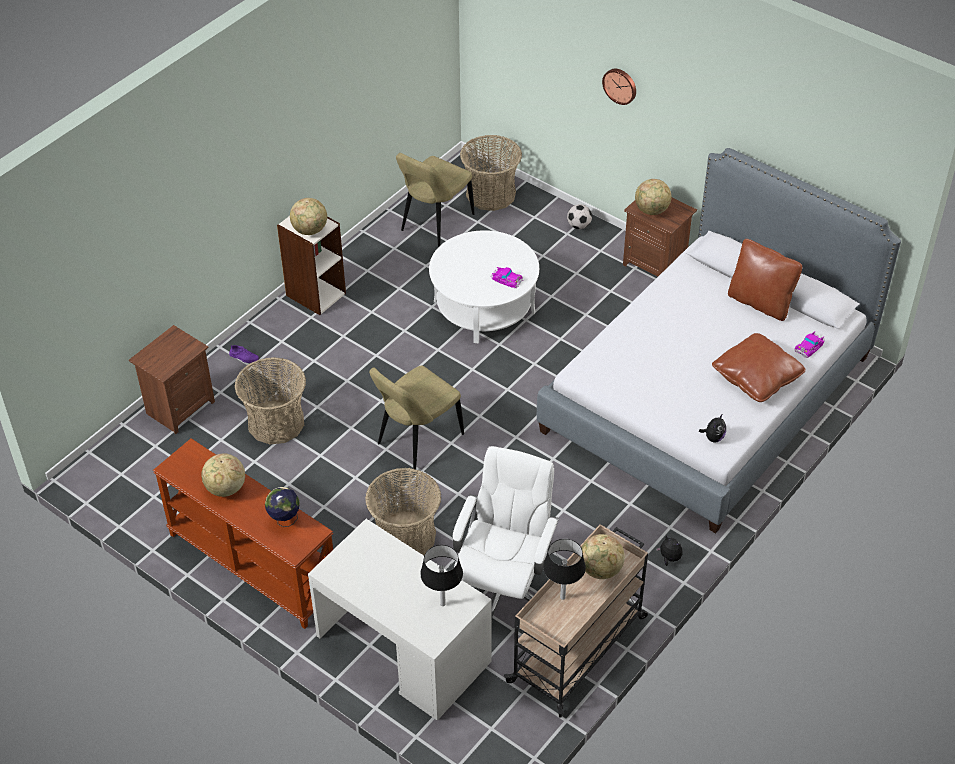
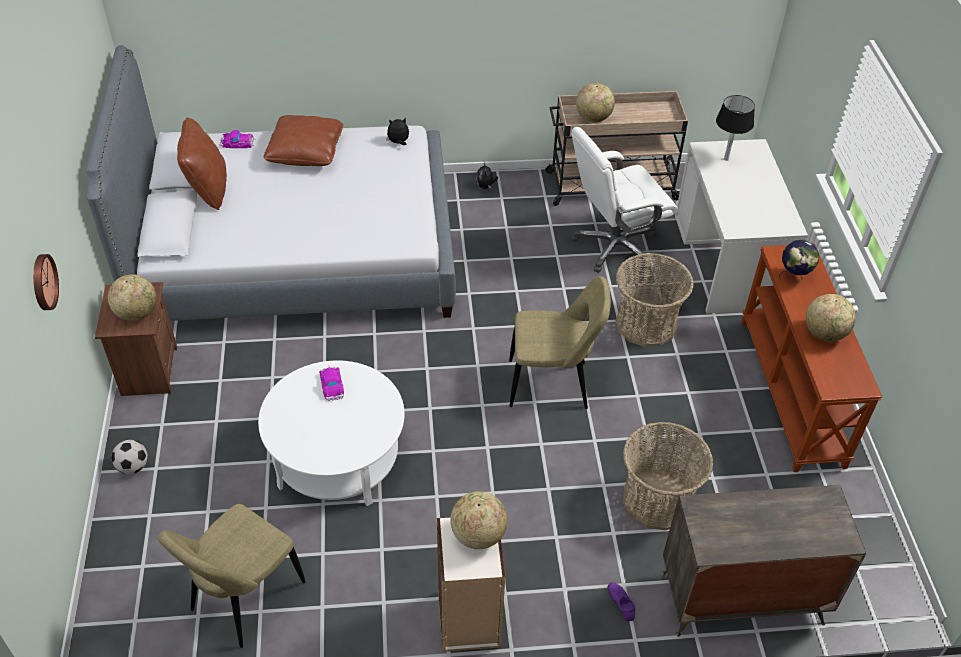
camera: 135 degrees left, 0 degrees up
(179, 407) = (740, 597): brown nightstand -> dresser
(435, 224) = (243, 599): beige chair -> beige chair turned 135 degrees clockwise
(490, 194) = (138, 586): basket -> none
(562, 597) = (637, 121): black table lamp -> none

